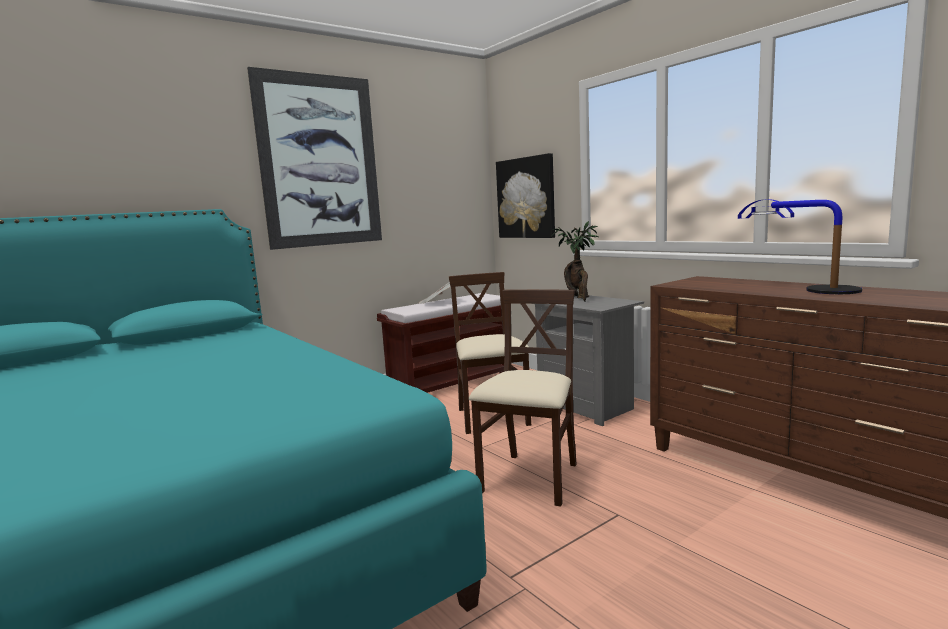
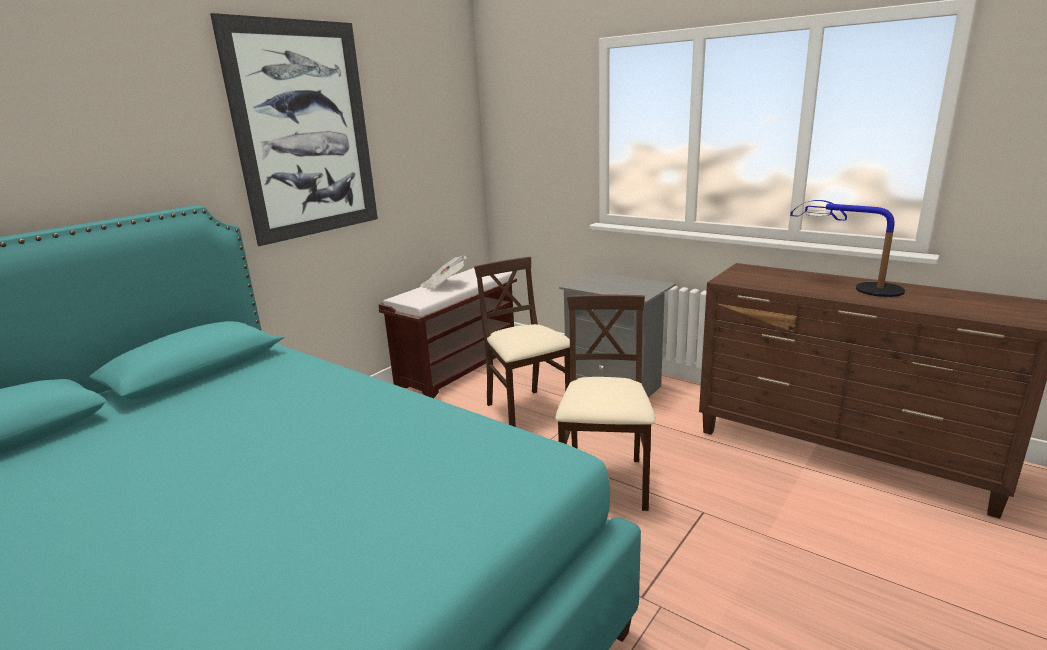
camera: 15 degrees left, 10 degrees up
(526, 198) = (529, 161): picture -> none
(578, 298) = (606, 280): potted plant -> none

